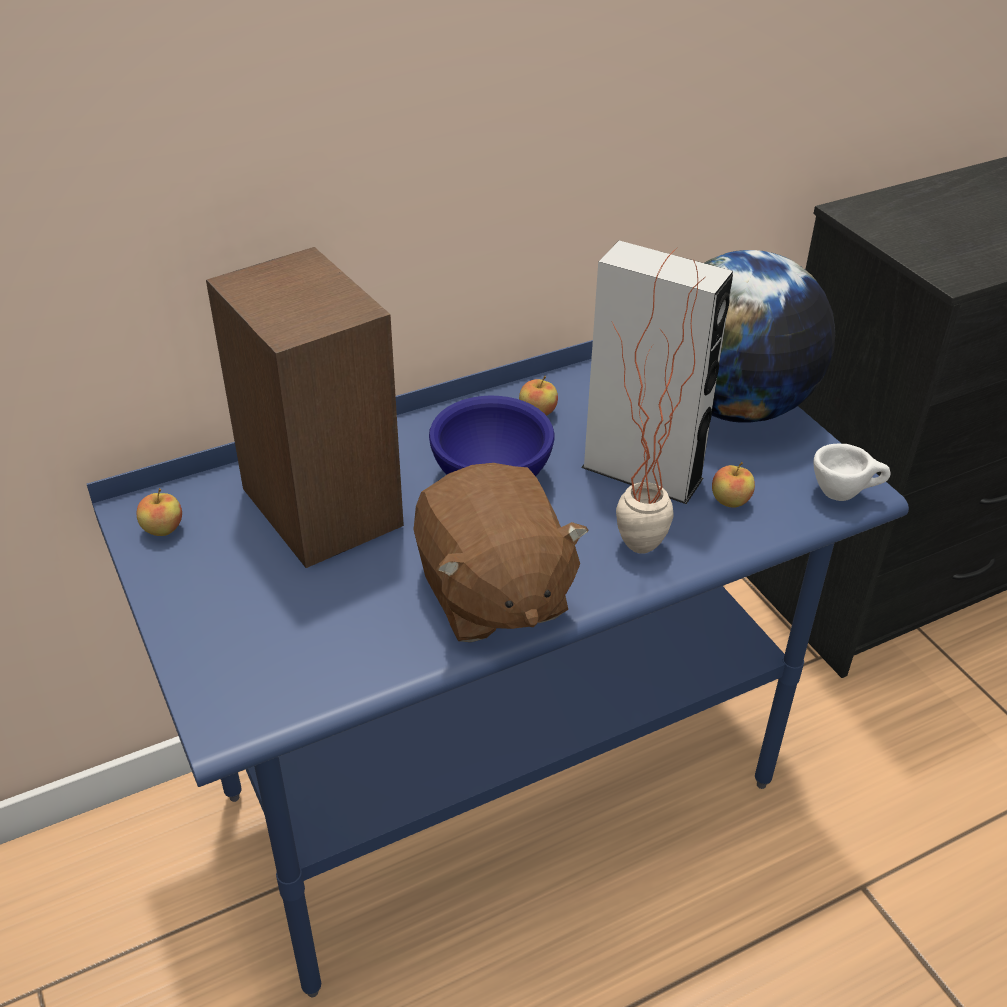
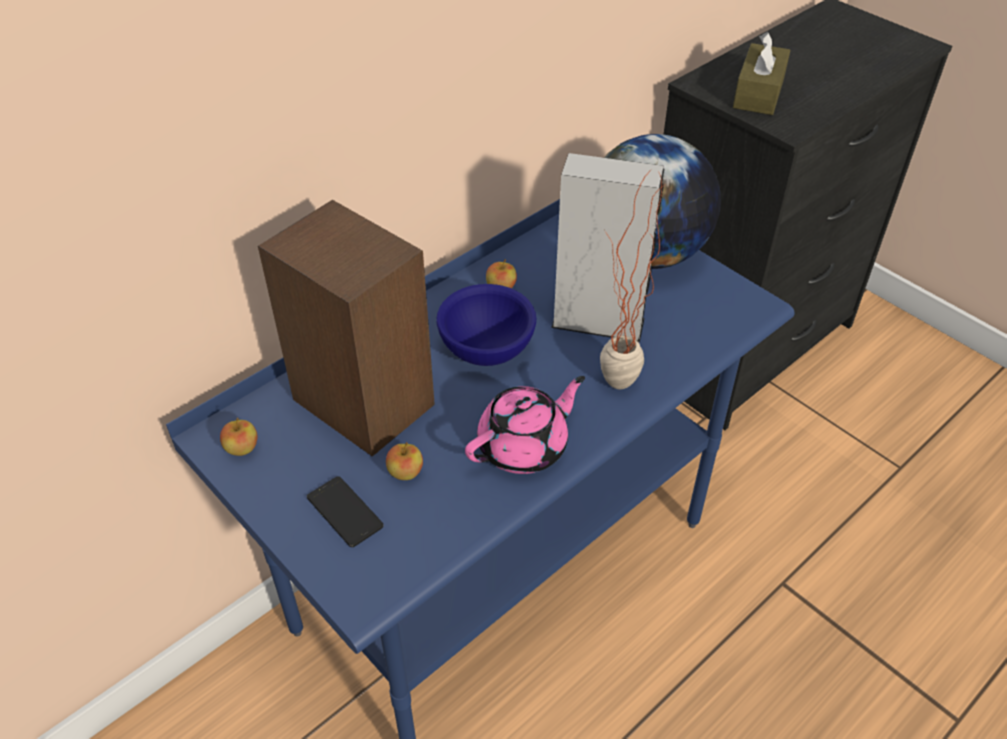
camera: 15 degrees left, 5 degrees up
(248, 622) = (345, 512): none -> phone
(492, 594) = (524, 446): brown plush toy -> pink teapot
(730, 501) = (670, 333): apple -> apple (405, 472)
(844, 494) = (748, 310): white cup -> none
(929, 232) = (758, 93): none -> brown tissue box

